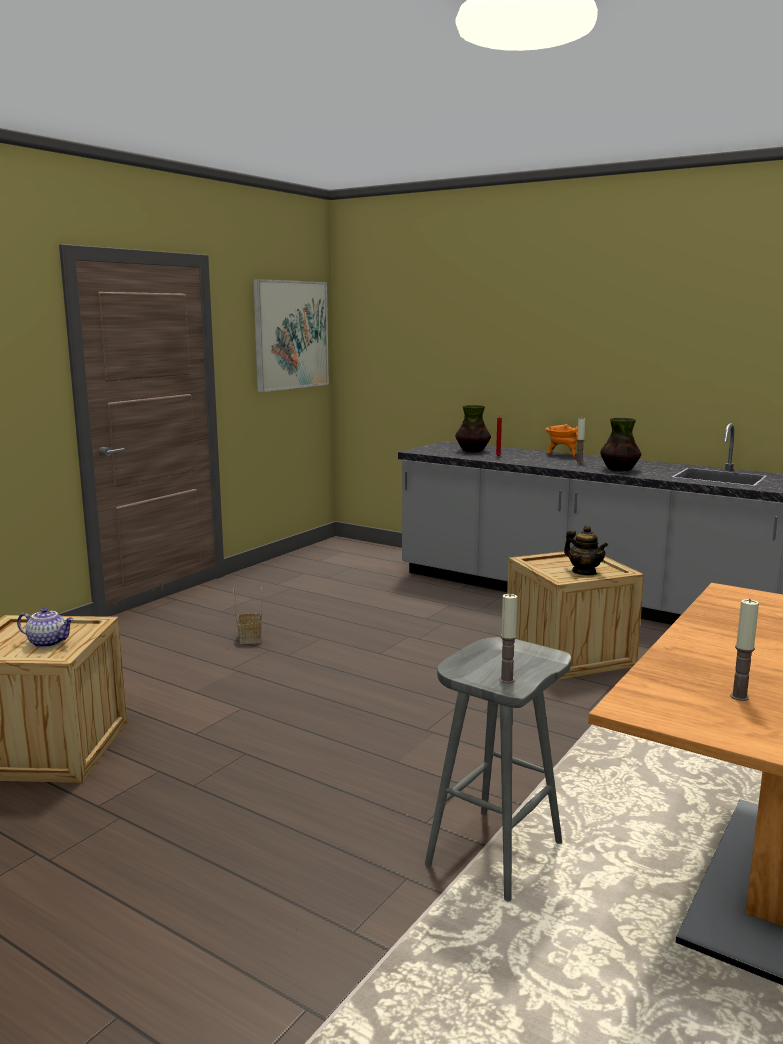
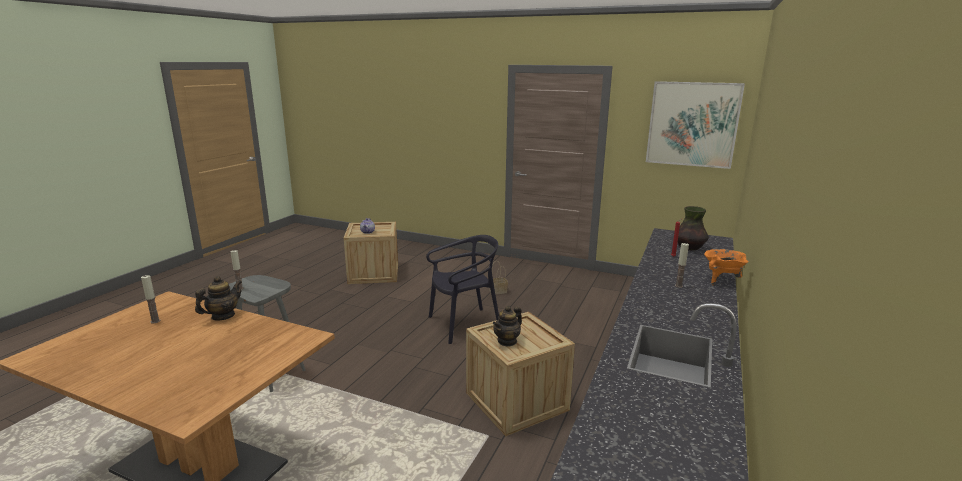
camera: 80 degrees right, 5 degrees up
(358, 670) = (464, 324): none -> black chair
(619, 470) = (656, 302): vase -> none
(692, 646) = (223, 316): none -> teapot

